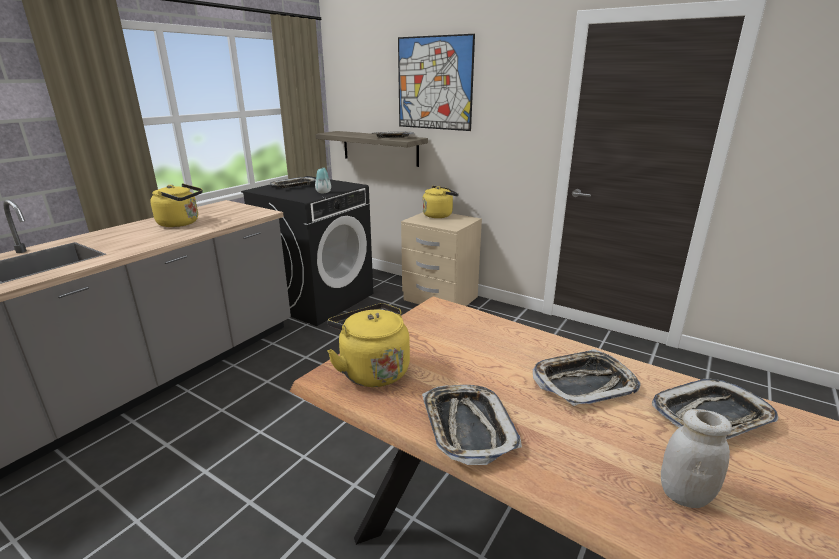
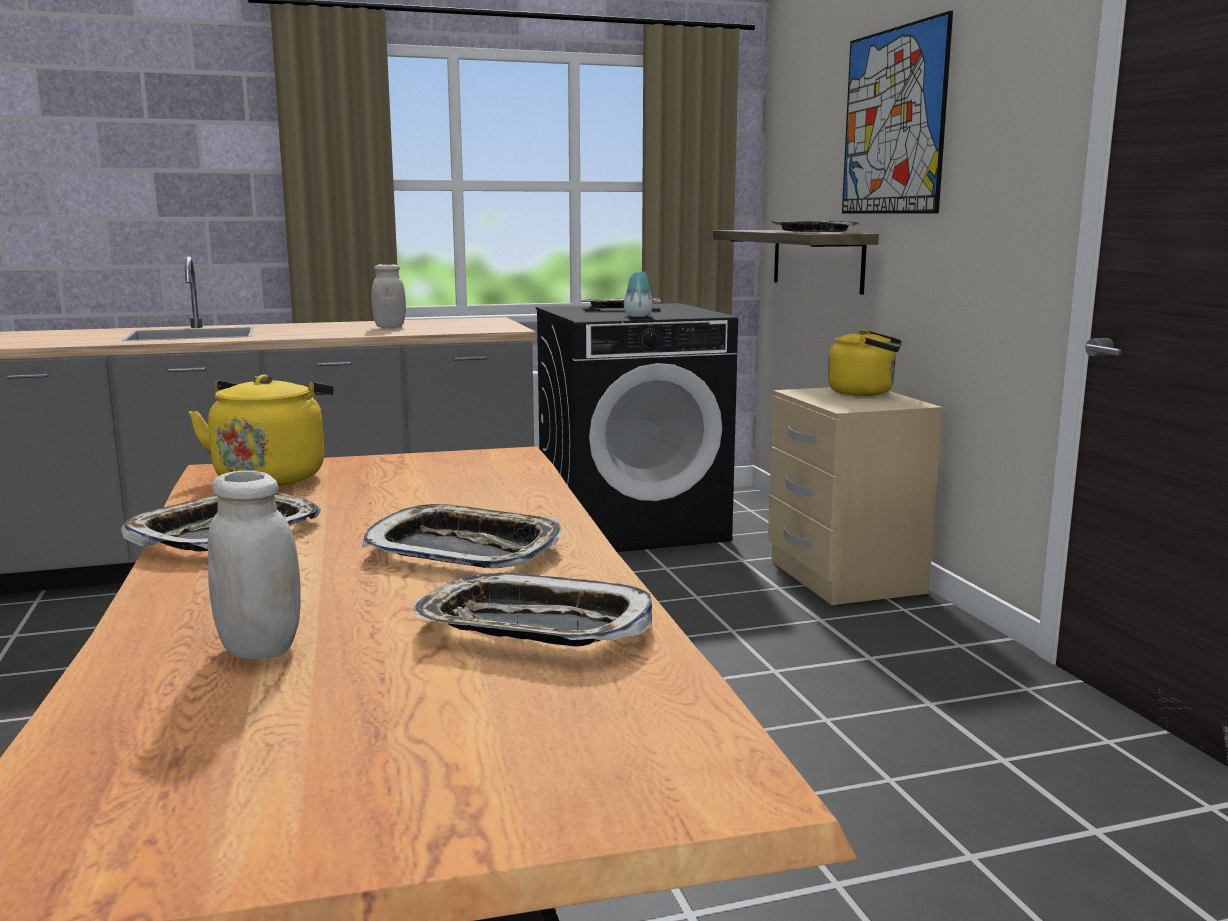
camera: 40 degrees right, 10 degrees down
(181, 223) = (389, 327): yellow kettle -> white jar

